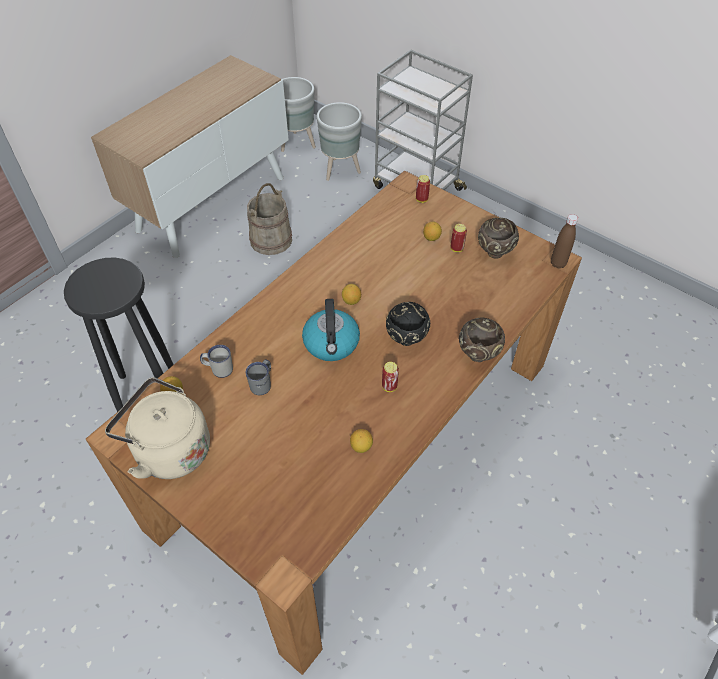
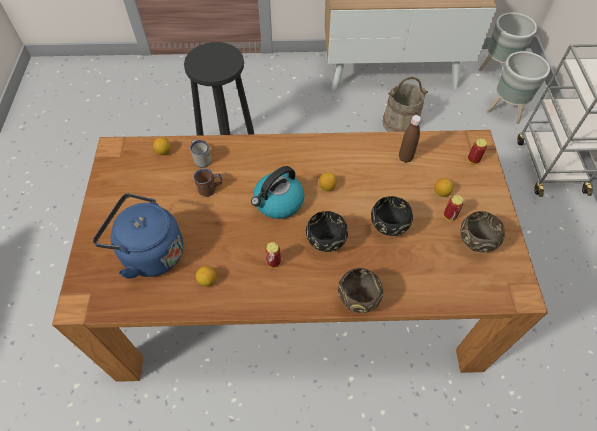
camera: 50 degrees right, 5 degrees up
(169, 449) = (122, 180): beige kettle -> none
(263, 384) = (210, 189): grey mug -> brown mug
(284, 476) = (149, 253): none -> blue kettle
(431, 292) = (387, 229): none -> black bowl
(558, 263) = (517, 298): brown bottle -> brown bottle (405, 157)

